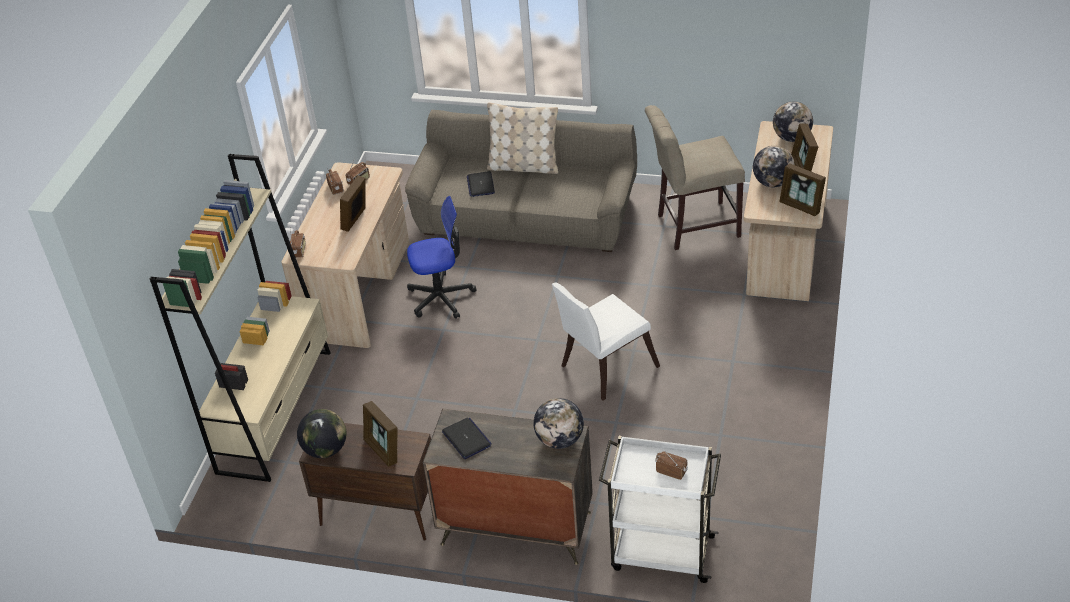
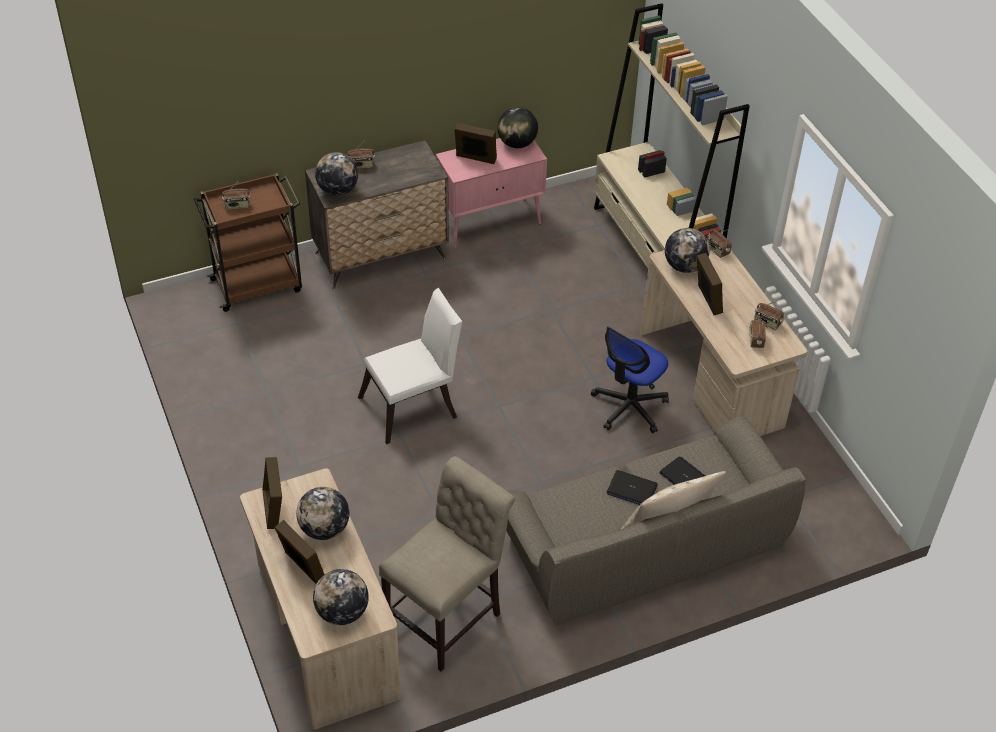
camera: 140 degrees right, 5 degrees up
(339, 250) = (684, 266): none -> globe
(378, 514) = (491, 222): brown cabinet -> pink cabinet
(467, 439) = (408, 164): laptop -> laptop (631, 489)
(513, 459) = (361, 165): none -> radio
(604, 368) = (414, 406): white chair -> white chair turned 45 degrees clockwise
(660, 552) = (258, 284): white cart -> brown cart
(801, 206) = (274, 509): picture frame -> picture frame turned 105 degrees counterclockwise

